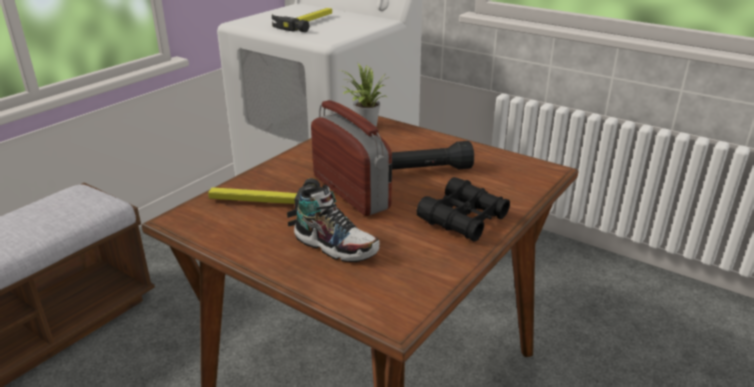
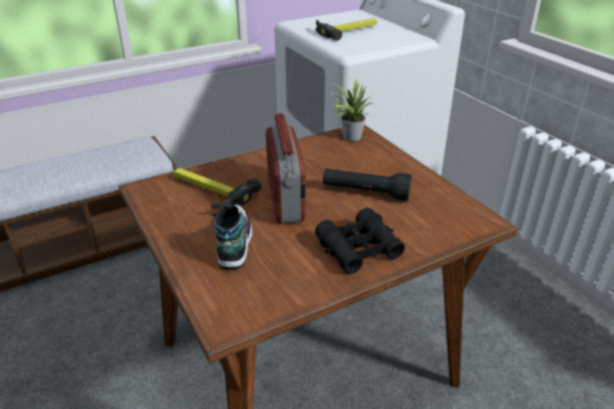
camera: 25 degrees right, 5 degrees up
(336, 246) = (234, 243): shoe -> shoe turned 150 degrees counterclockwise

